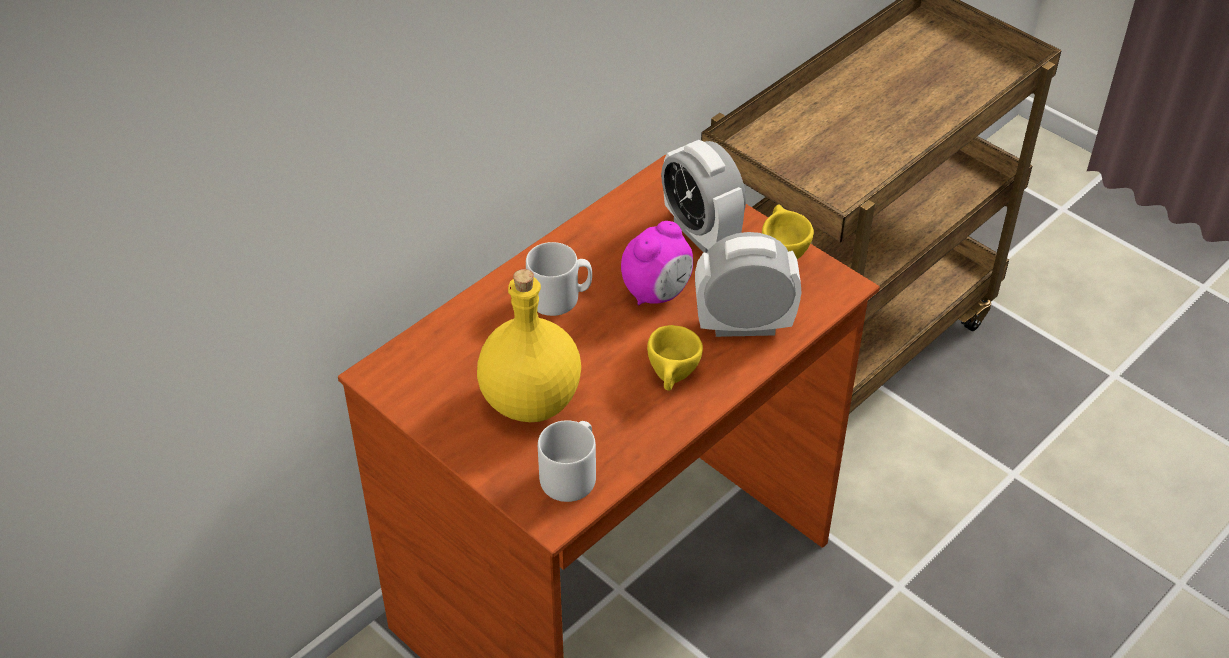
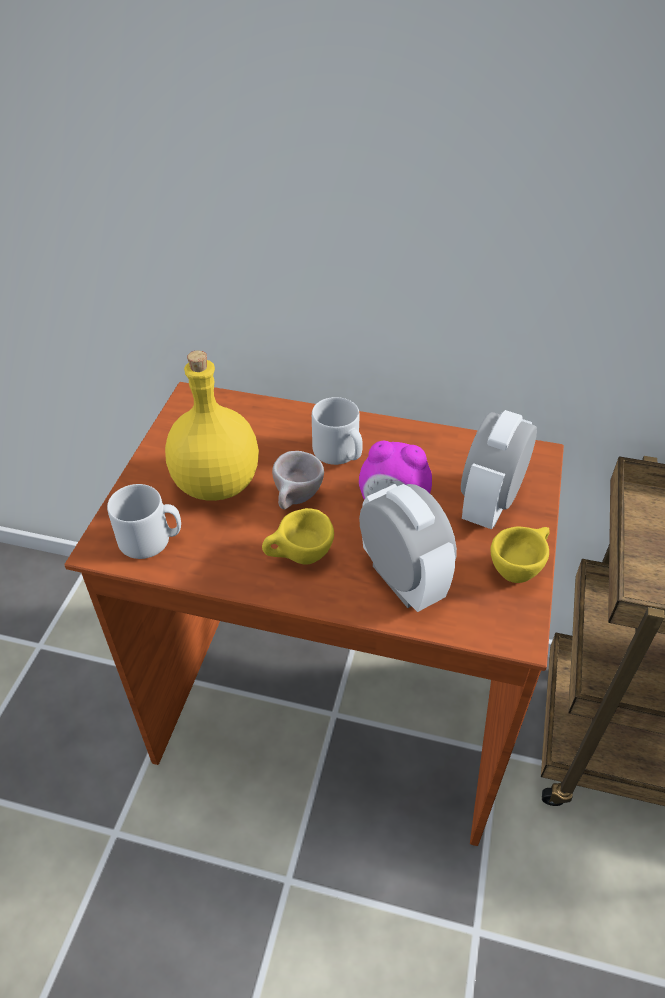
camera: 60 degrees right, 0 degrees up
(600, 353) = (296, 501): none -> beige cup

